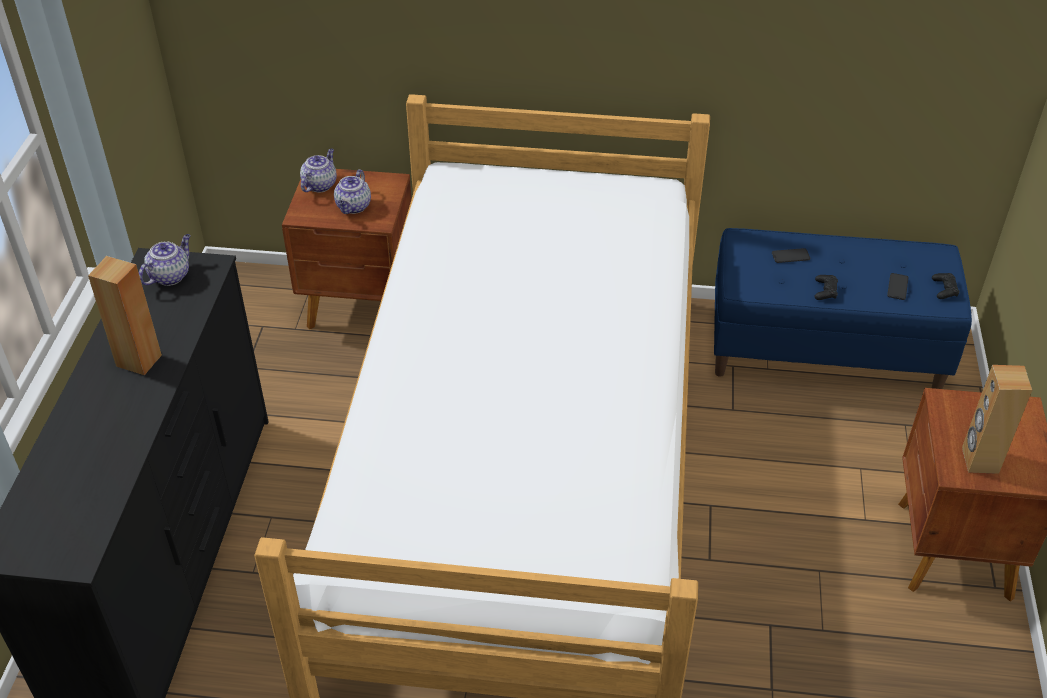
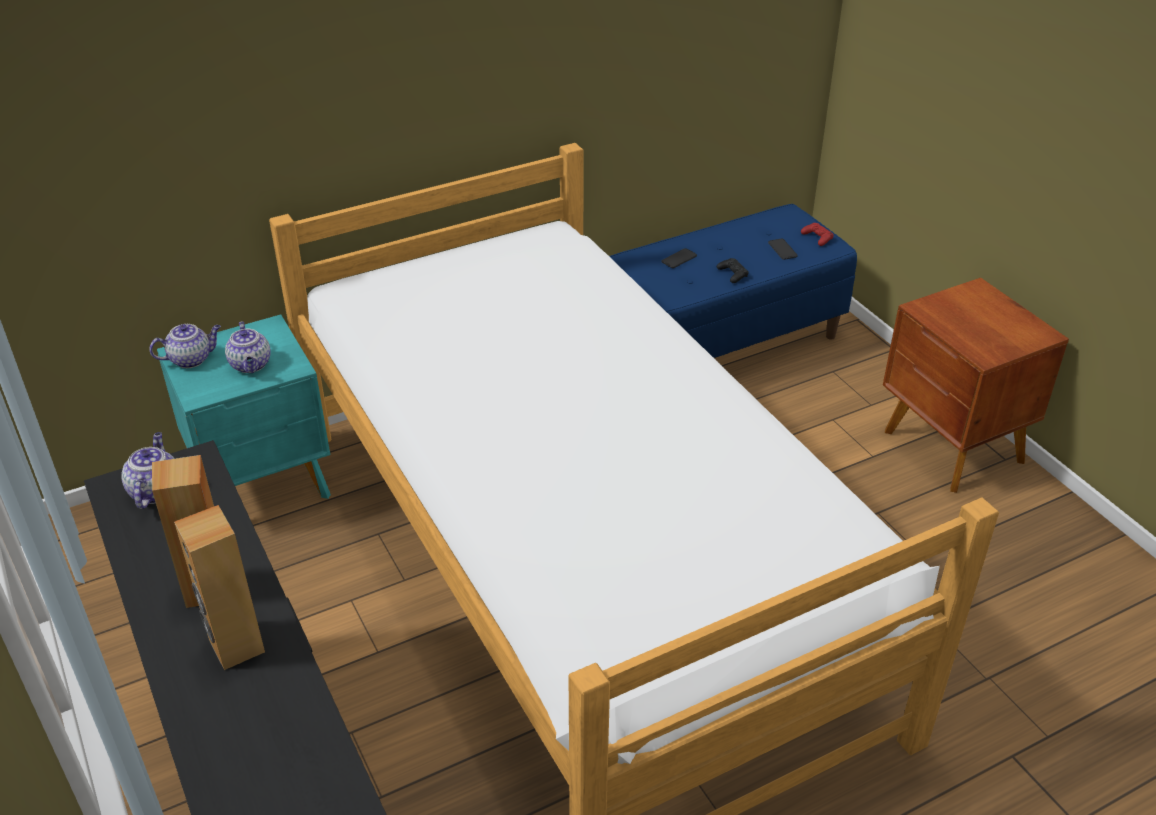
camera: 35 degrees left, 5 degrees down
(320, 184) = (191, 359): teapot -> teapot turned 75 degrees clockwise
(362, 306) = (265, 486): brown nightstand -> turquoise nightstand
(944, 289) = (817, 238): black game controller -> red game controller
(979, 460) = (990, 339): brown speaker -> brown speaker (235, 646)

